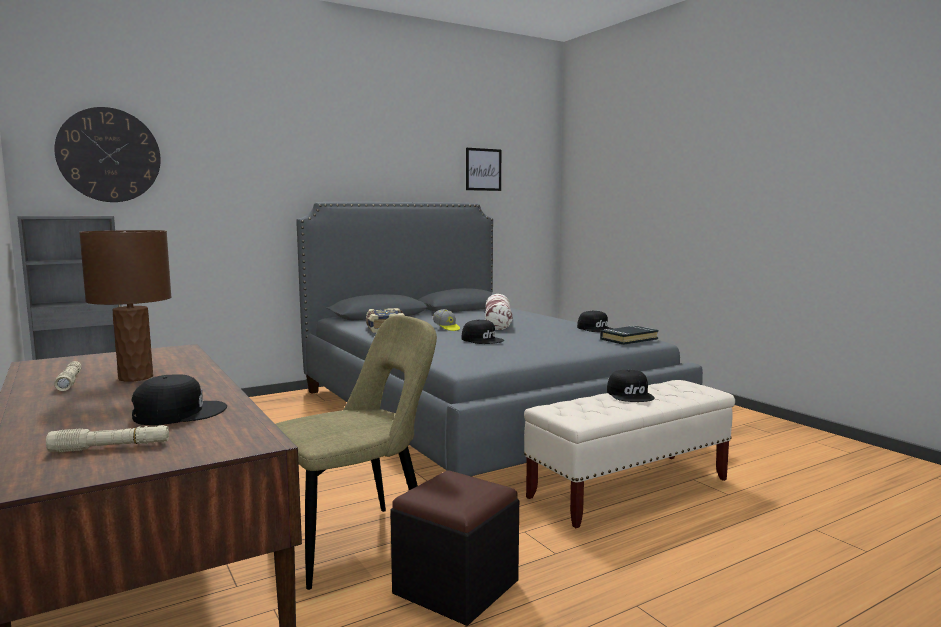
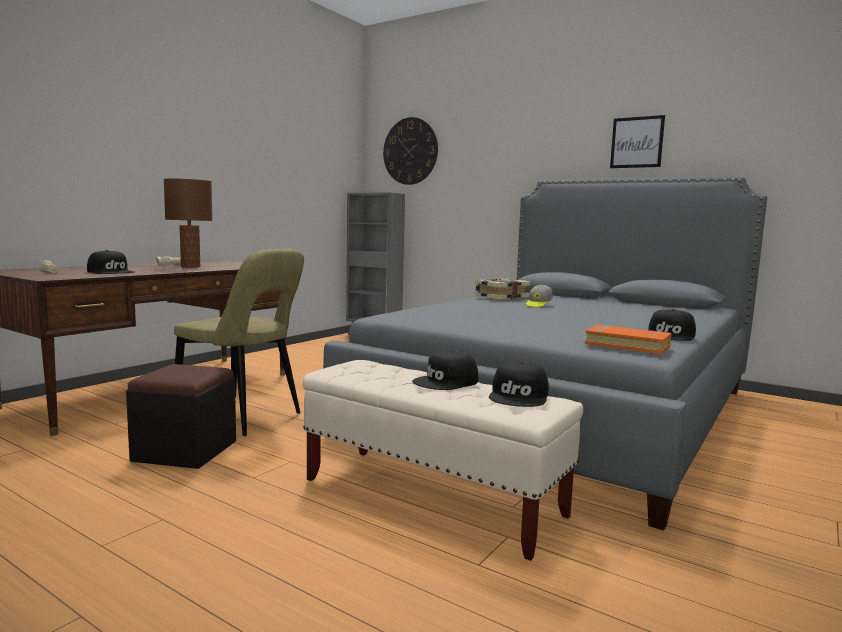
camera: 65 degrees right, 0 degrees up
(482, 340) = (495, 311): black cap -> black cap (519, 396)
(483, 169) = (771, 132): picture -> picture (637, 142)
(498, 322) = (613, 313): pillow -> none
(628, 339) = (627, 345): black book -> orange book

